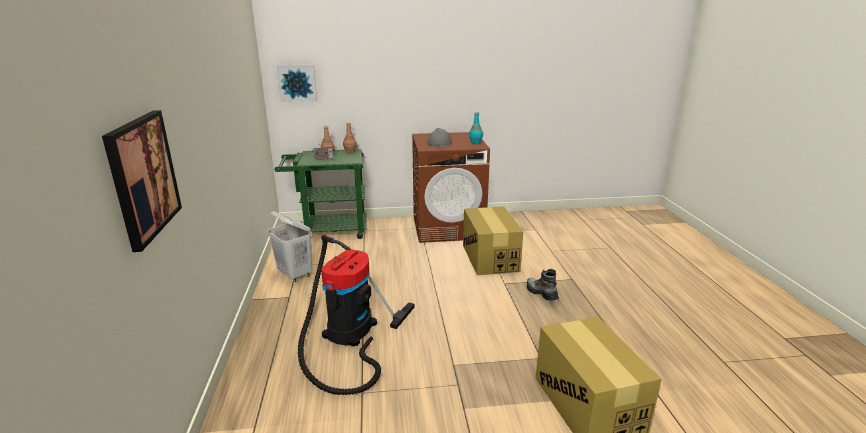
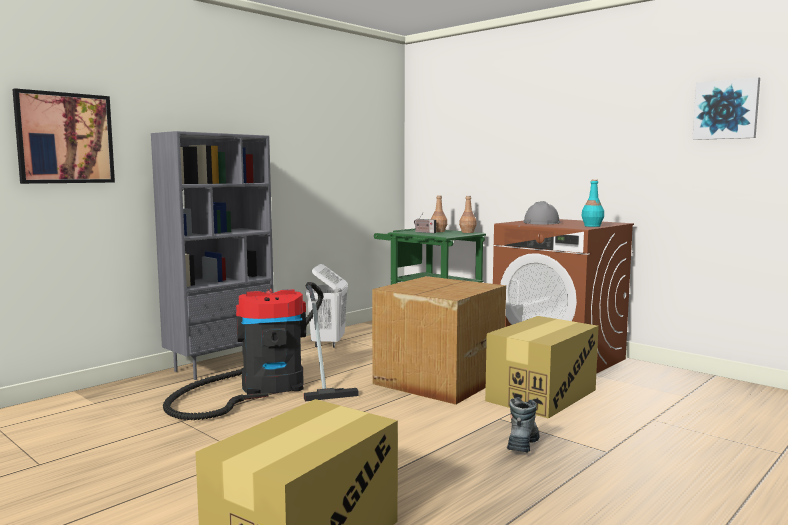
camera: 50 degrees right, 15 degrees down
(265, 335) = (221, 365): none -> grey bookcase
(297, 83) = (432, 149): picture -> picture (726, 110)
(427, 273) = (437, 380): none -> cardboard box

